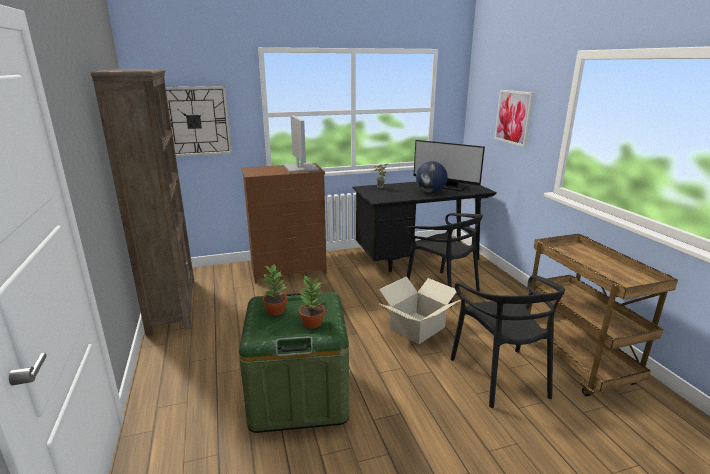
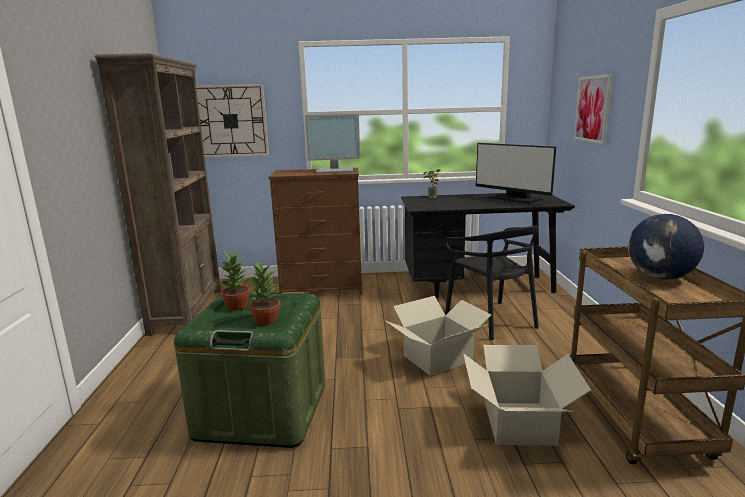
camera: 15 degrees right, 5 degrees down
(300, 167) = (335, 170): monitor -> monitor turned 90 degrees clockwise
(430, 192) = (489, 203): globe -> globe (660, 277)
(500, 376) = (518, 423): black chair -> cardboard box

